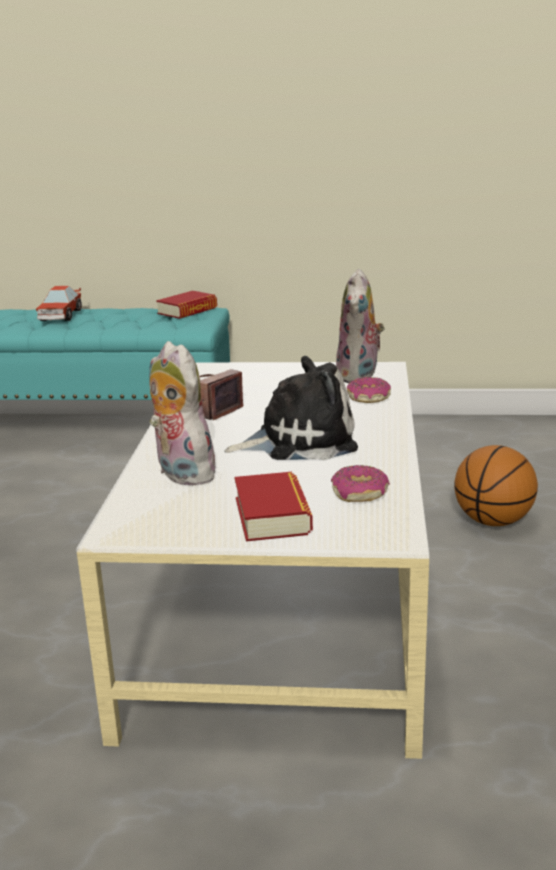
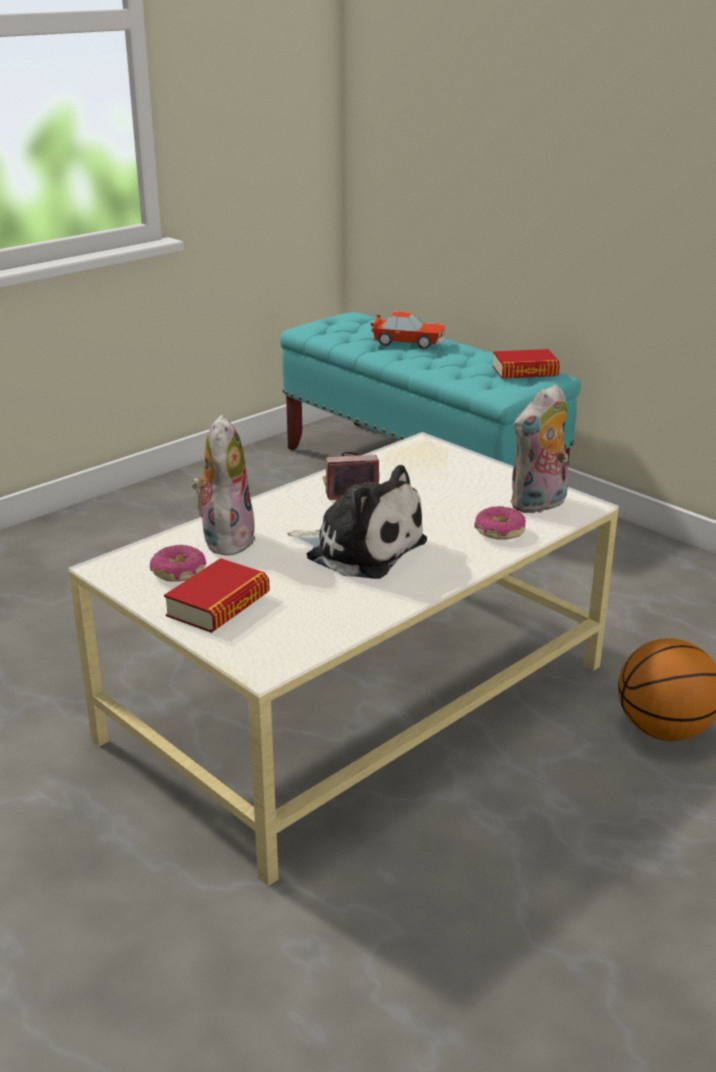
camera: 40 degrees right, 5 degrees up
(60, 316) = (408, 343): toy car -> toy car turned 120 degrees counterclockwise
(360, 493) = (312, 618): donut -> donut (179, 572)

